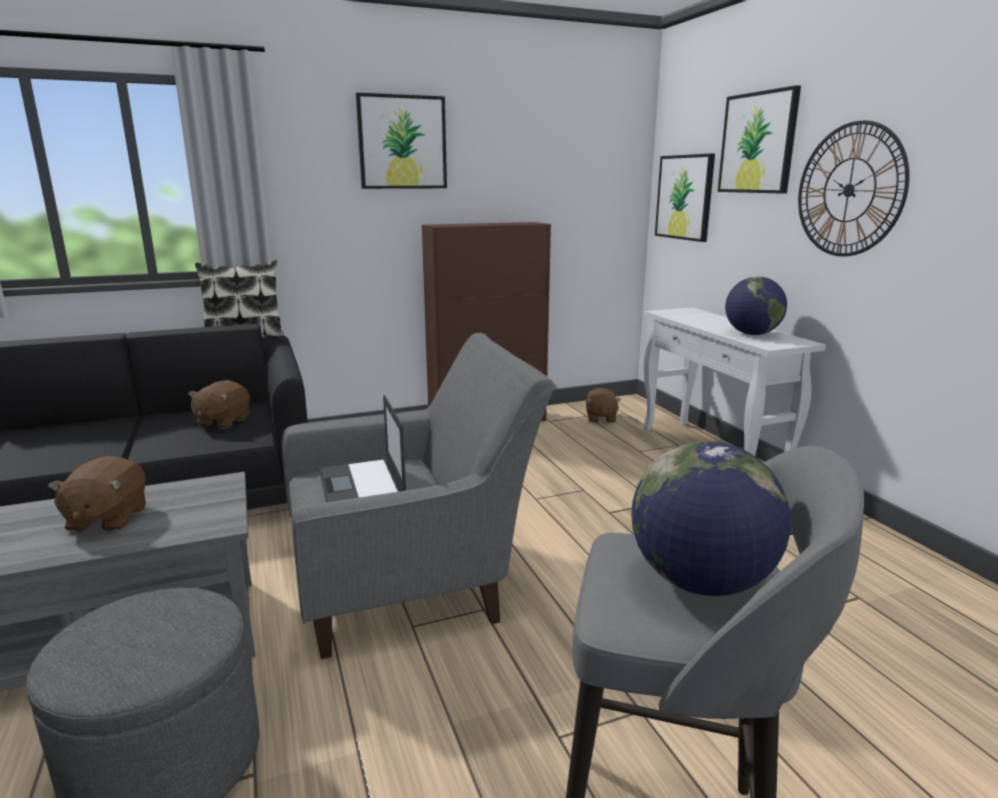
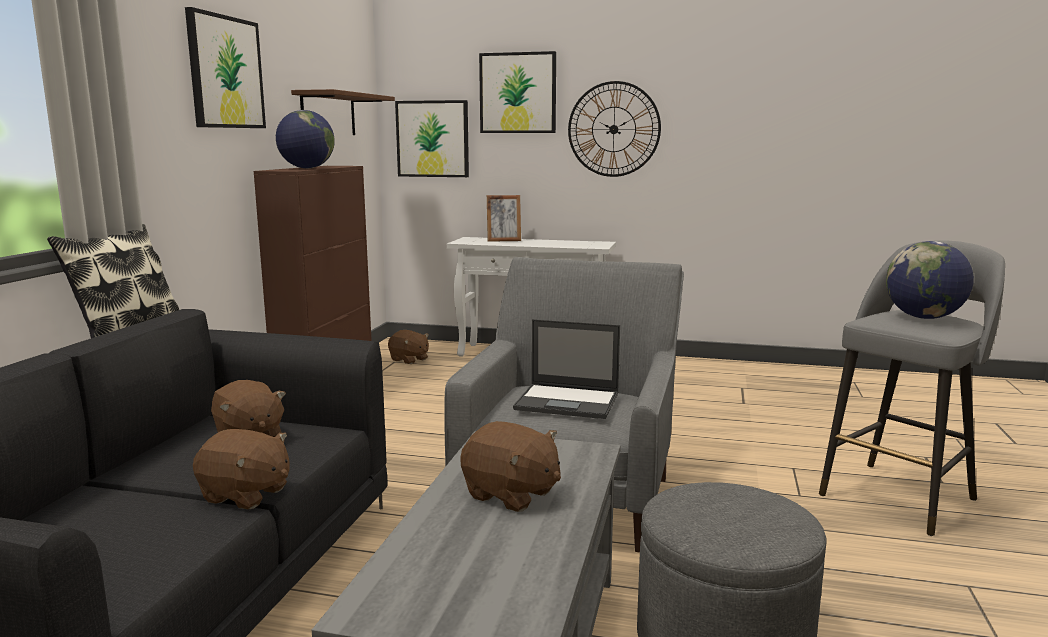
camera: 55 degrees left, 5 degrees down
(136, 452) = (245, 494): none -> brown plush toy
(555, 173) = (328, 114): none -> brown shelf
(708, 318) = (504, 240): none -> picture frame
(752, 334) = (565, 243): globe -> globe (307, 168)

